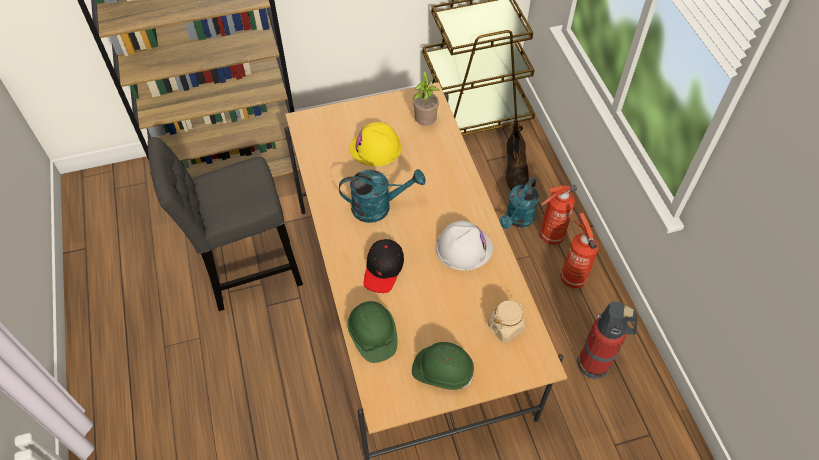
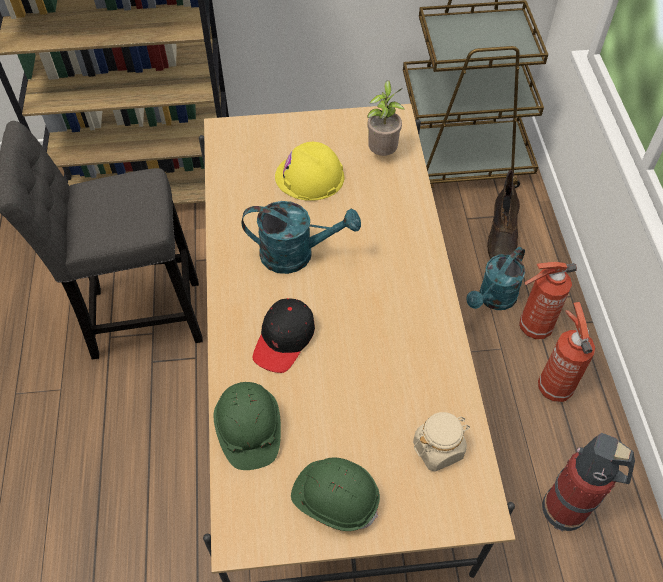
camera: 10 degrees right, 0 degrees up
(463, 248) = (400, 326): white hard hat -> none

